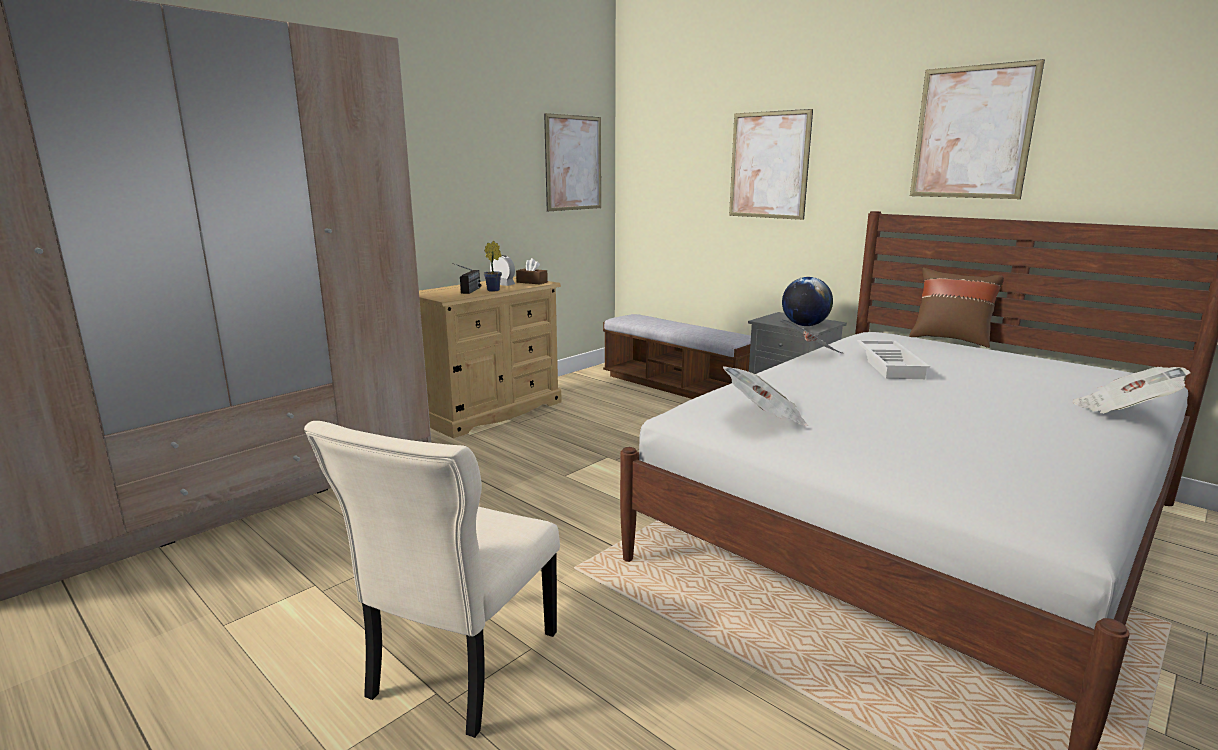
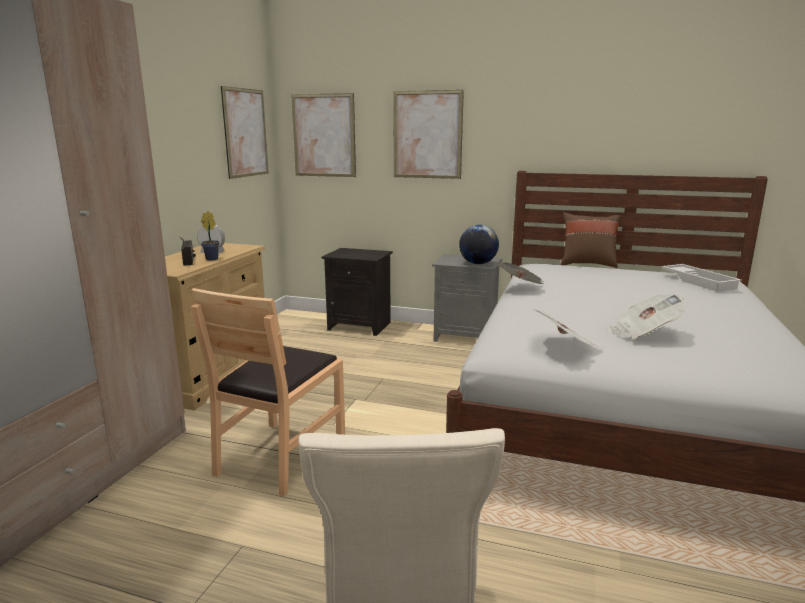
camera: 25 degrees left, 0 degrees up
(492, 492) = (280, 456): none -> brown chair
(532, 282) = (237, 247): brown tissue box -> none
(677, 387) = (360, 326): bench -> black nightstand
(891, 365) = (586, 289): white tray -> white tray (699, 282)
(972, 132) = (589, 111): picture -> picture (324, 135)
(1123, 411) = (750, 303): newspaper -> newspaper (642, 333)

